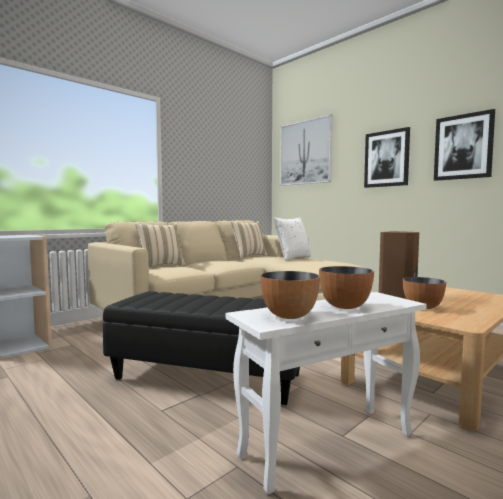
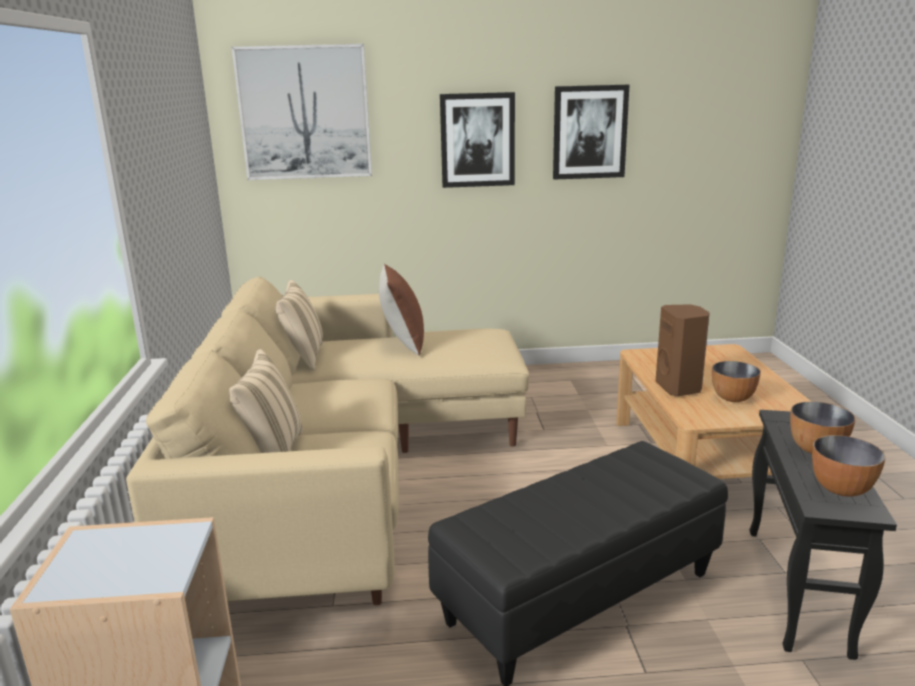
camera: 50 degrees left, 15 degrees up
(292, 258) = (403, 343): white pillow -> brown pillow
(327, 445) = (796, 588): white side table -> black side table

